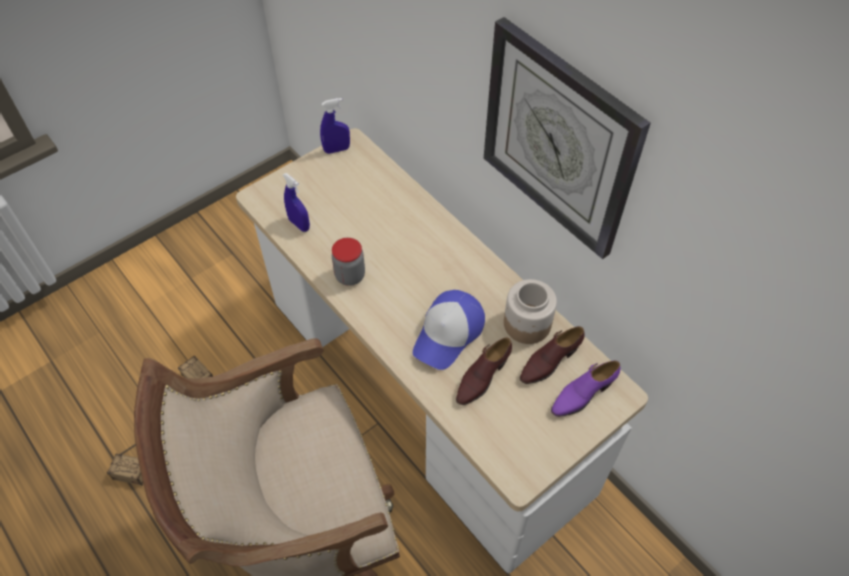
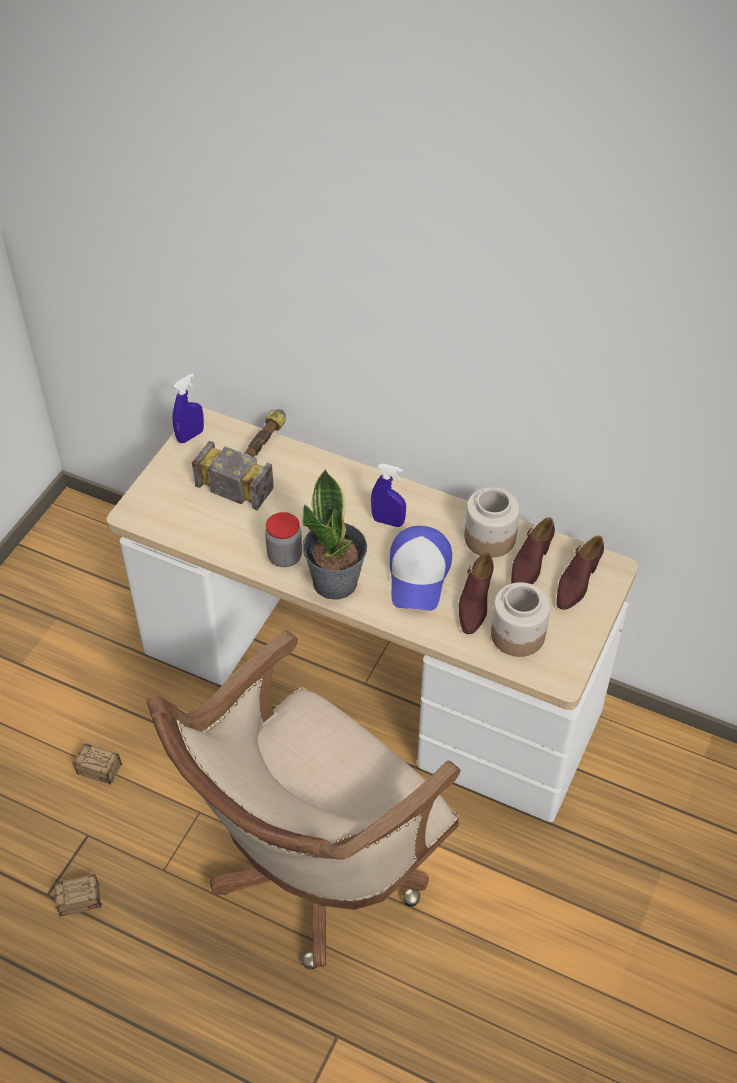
camera: 25 degrees left, 5 degrees down
(299, 224) = (198, 526): blue spray bottle -> blue spray bottle (388, 521)
(374, 186) = (255, 459): none -> hammer
(378, 313) = (336, 582): none -> potted plant
(502, 422) = (518, 635): none -> jar
(559, 140) = (484, 334): wall clock -> none
(582, 394) = (577, 581): purple shoe -> brown shoe

